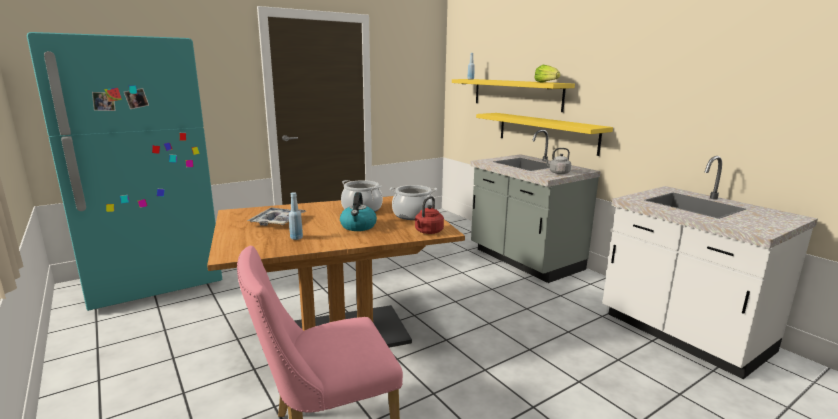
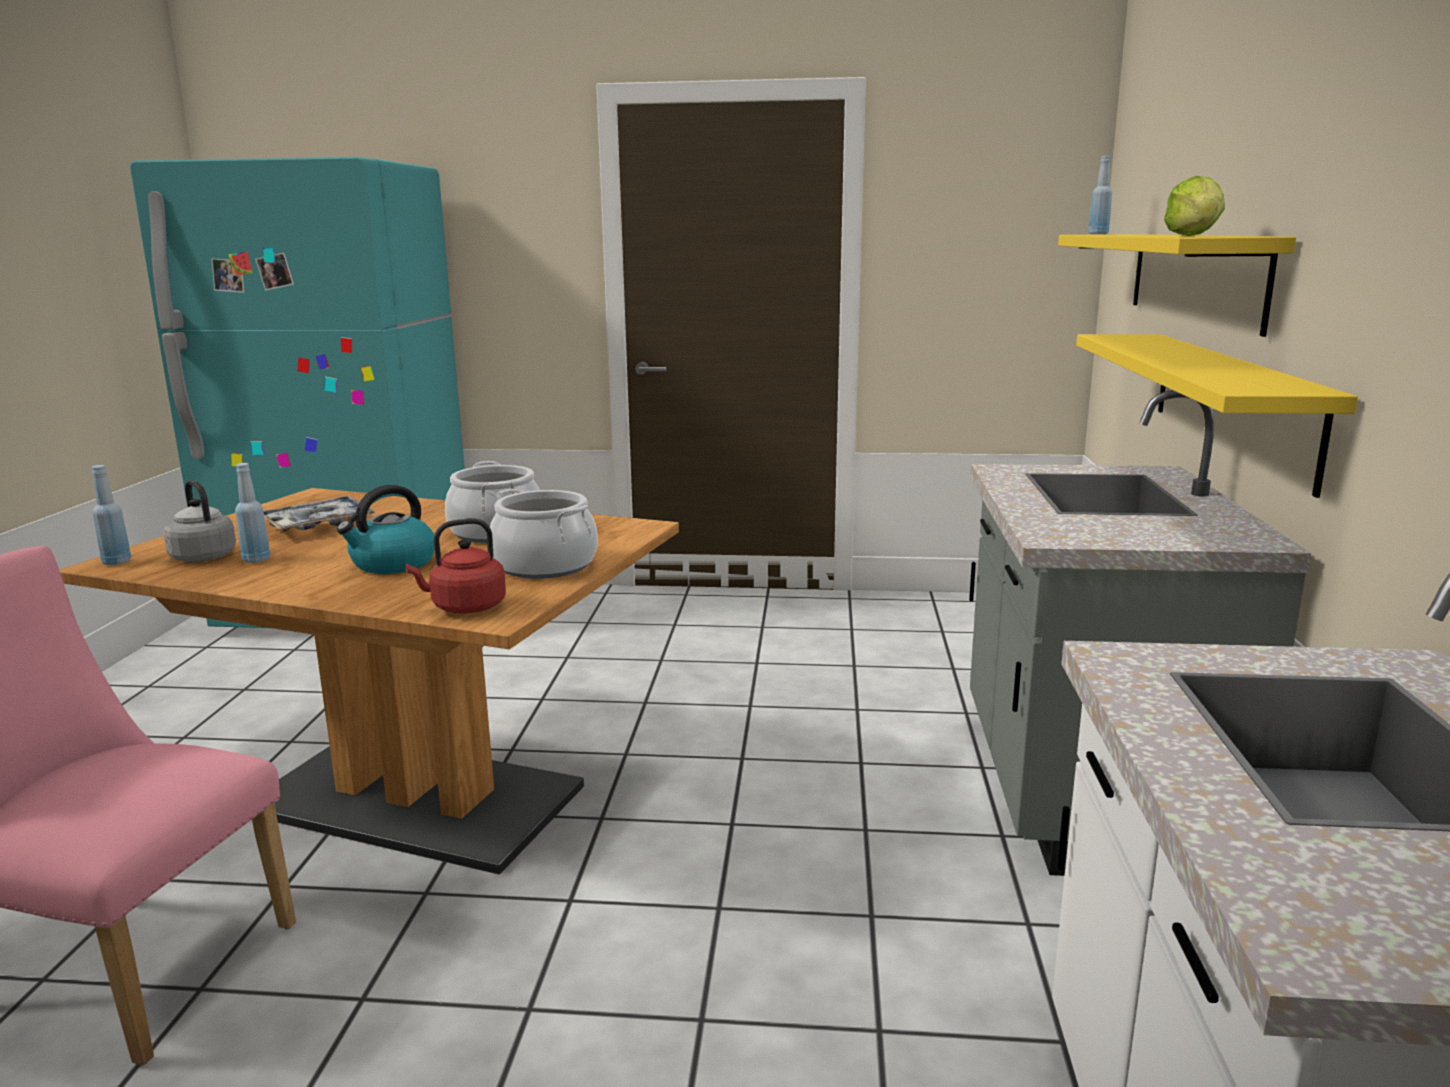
camera: 40 degrees right, 0 degrees up
(230, 254) = (117, 562): none -> blue bottle
(558, 173) = (1126, 533): grey kettle -> grey kettle (202, 556)

